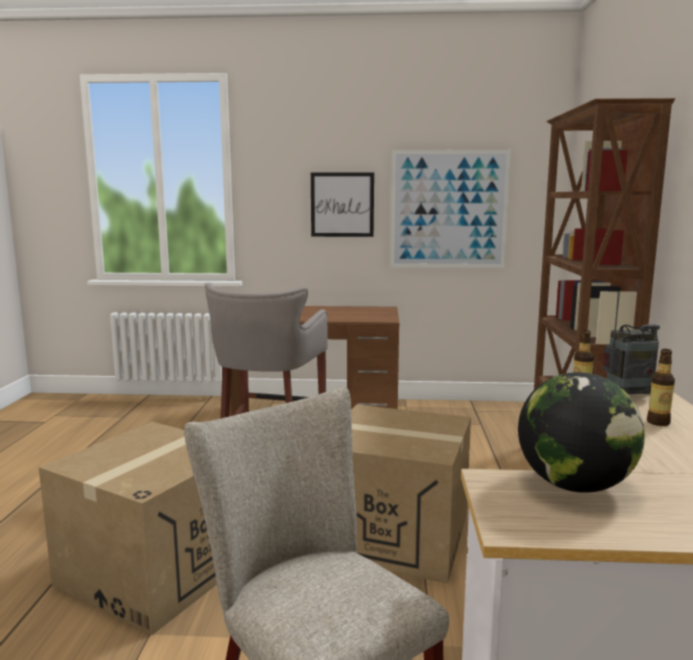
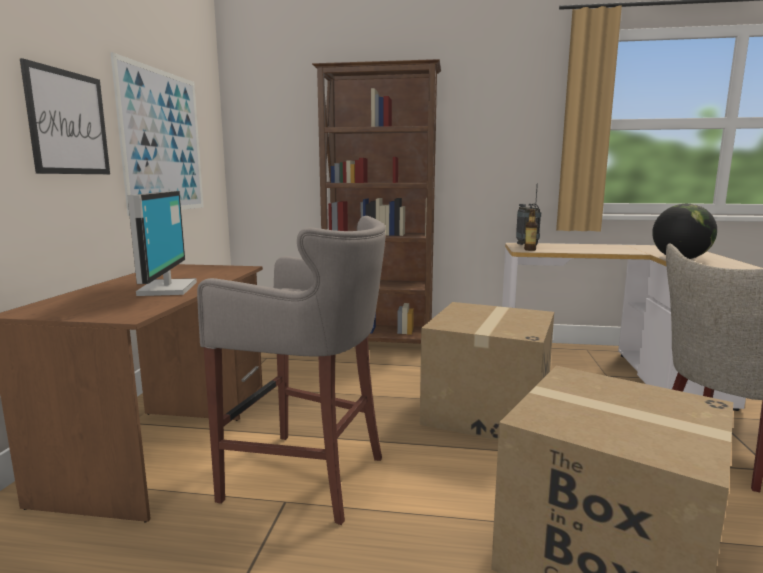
camera: 85 degrees left, 0 degrees up
(305, 315) = (165, 289): none -> monitor
(658, 422) = (571, 247): bottle -> none

